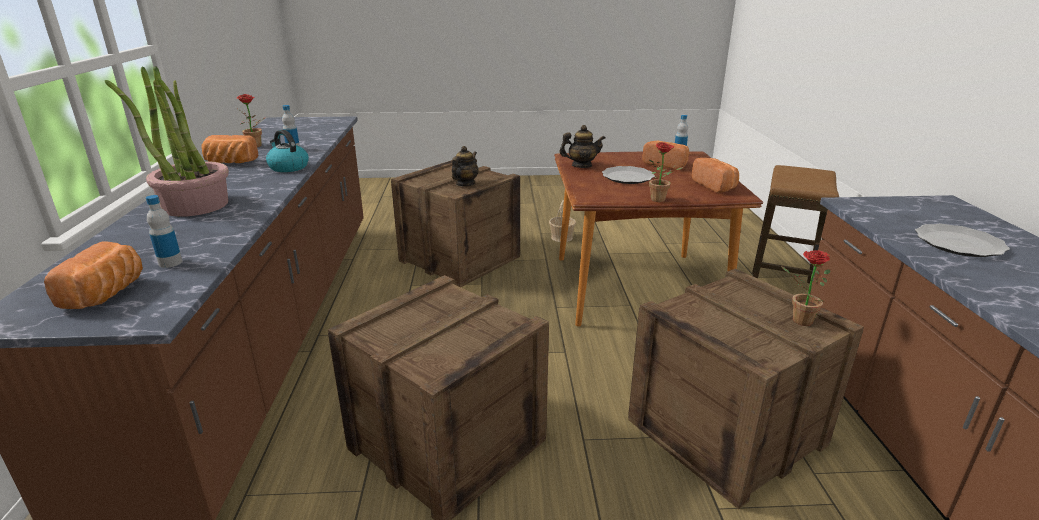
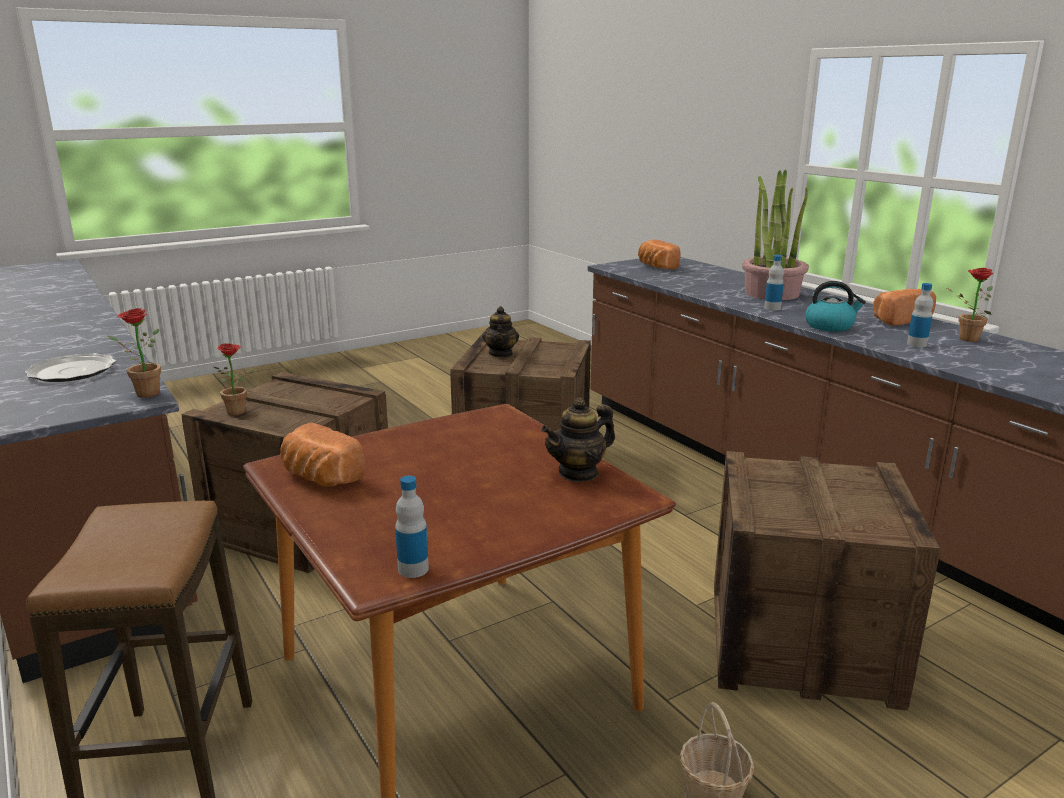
camera: 150 degrees right, 5 degrees down
(170, 262) = (669, 276): bottle -> bottle (772, 308)
(465, 184) = (781, 489): teapot -> teapot (501, 354)
(628, 177) = (476, 463): plate -> none
(661, 200) = (398, 430): potted plant -> potted plant (143, 394)
(666, 164) = (427, 518): bread -> none

